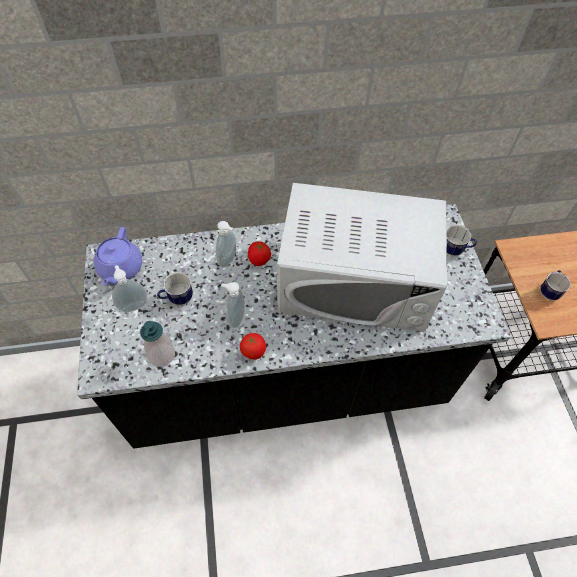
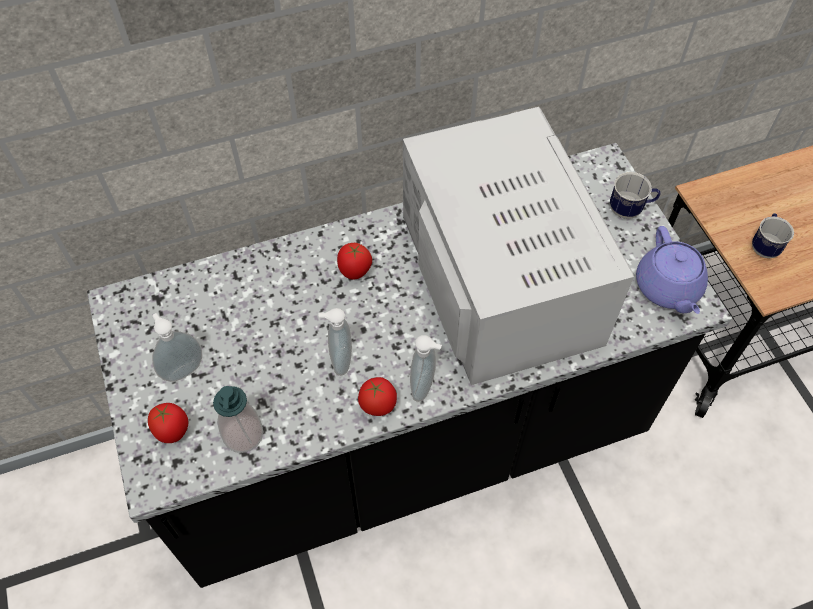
camera: 10 degrees left, 0 degrees up
(118, 344) = (173, 432): none -> tomato
(120, 269) = (149, 318): purple teapot -> purple teapot (667, 288)
(177, 299) = (246, 349): mug -> none
(229, 260) = (309, 278): soap dispenser -> soap dispenser (424, 387)
(355, 281) = (499, 277): white microwave -> white microwave turned 105 degrees counterclockwise

